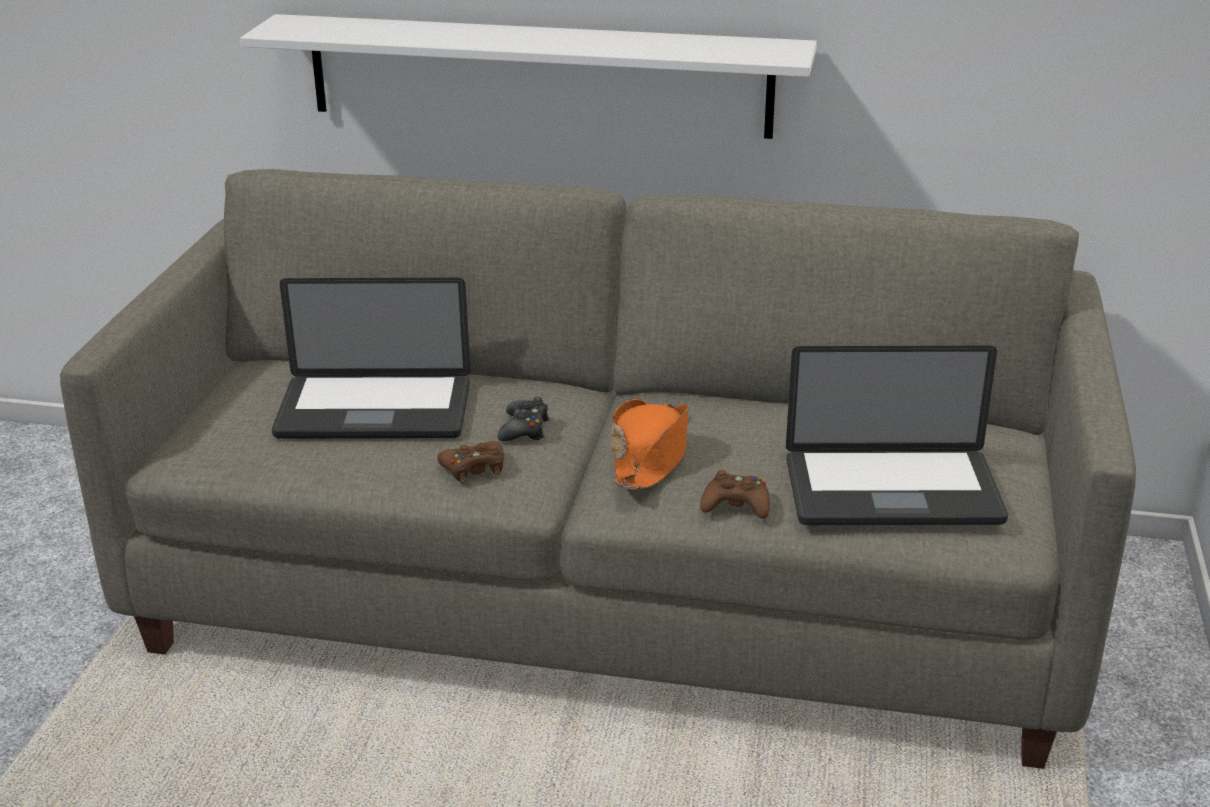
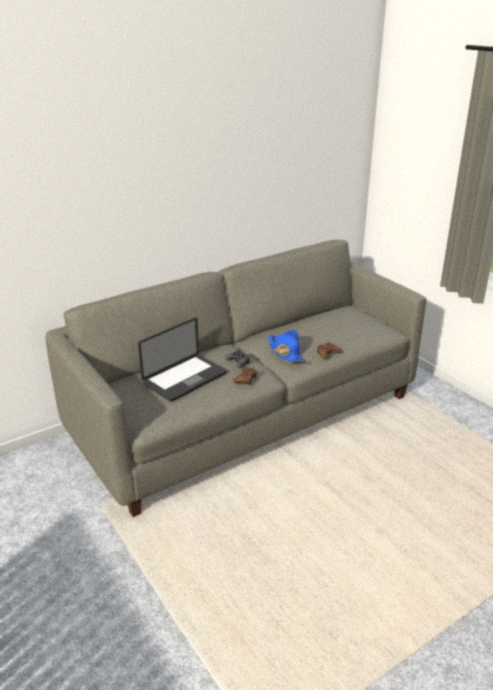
camera: 45 degrees left, 0 degrees up
(538, 75) = (164, 237): white shelf -> none
(650, 456) = (285, 352): orange hat -> blue hat
(892, 491) = (354, 332): laptop -> none

